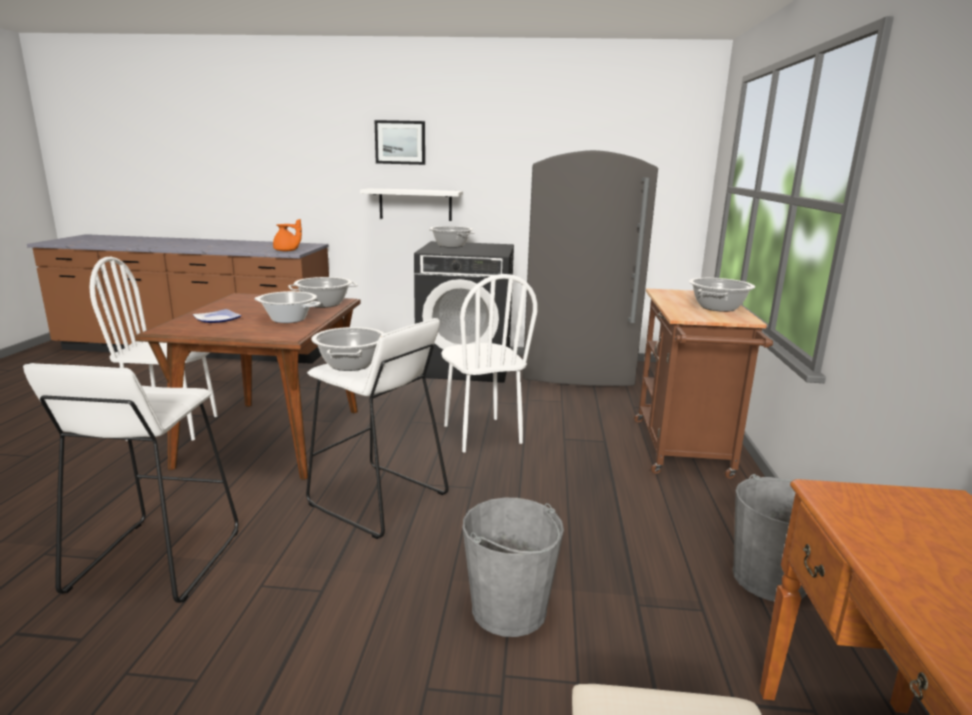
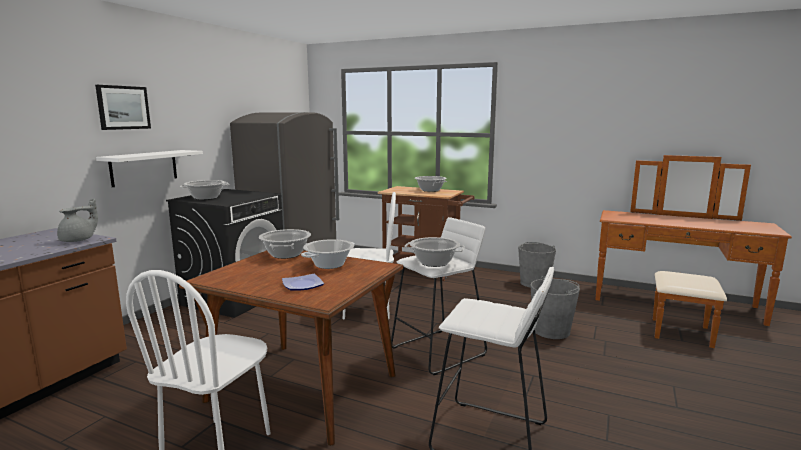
camera: 70 degrees left, 5 degrees down
(287, 251) = (79, 240): orange teapot -> grey teapot

